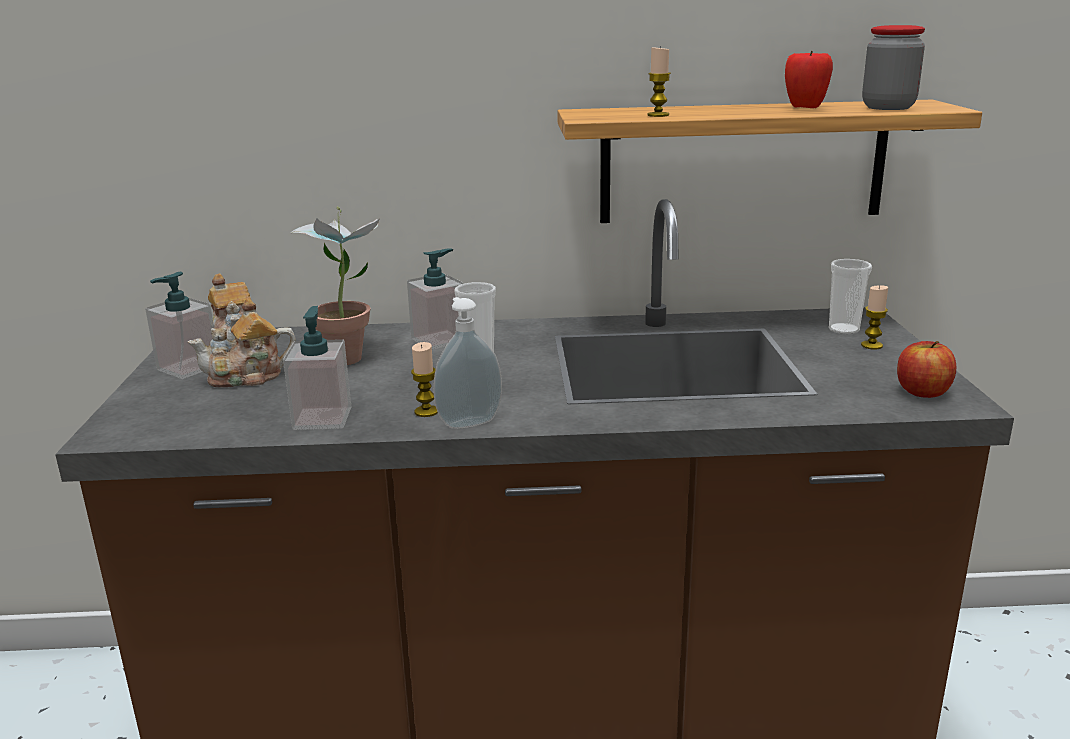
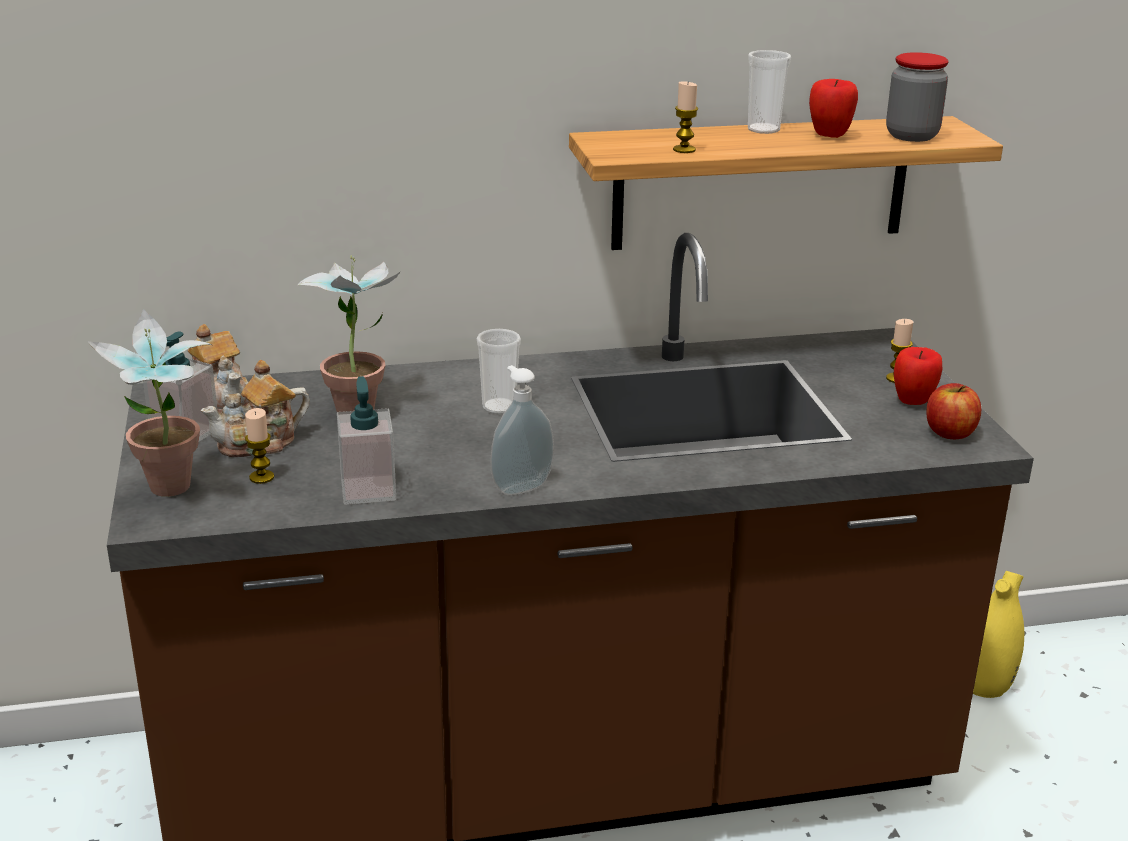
camera: 10 degrees left, 5 degrees up
(141, 415) = (170, 494): none -> potted plant
(426, 412) = (472, 477): candle -> candle (261, 477)
(439, 340) = (447, 387): soap dispenser -> none
(844, 330) = (867, 359): cup -> cup (763, 129)
(886, 365) = (913, 402): none -> apple
(968, 657) = (985, 682): none -> yellow vase

